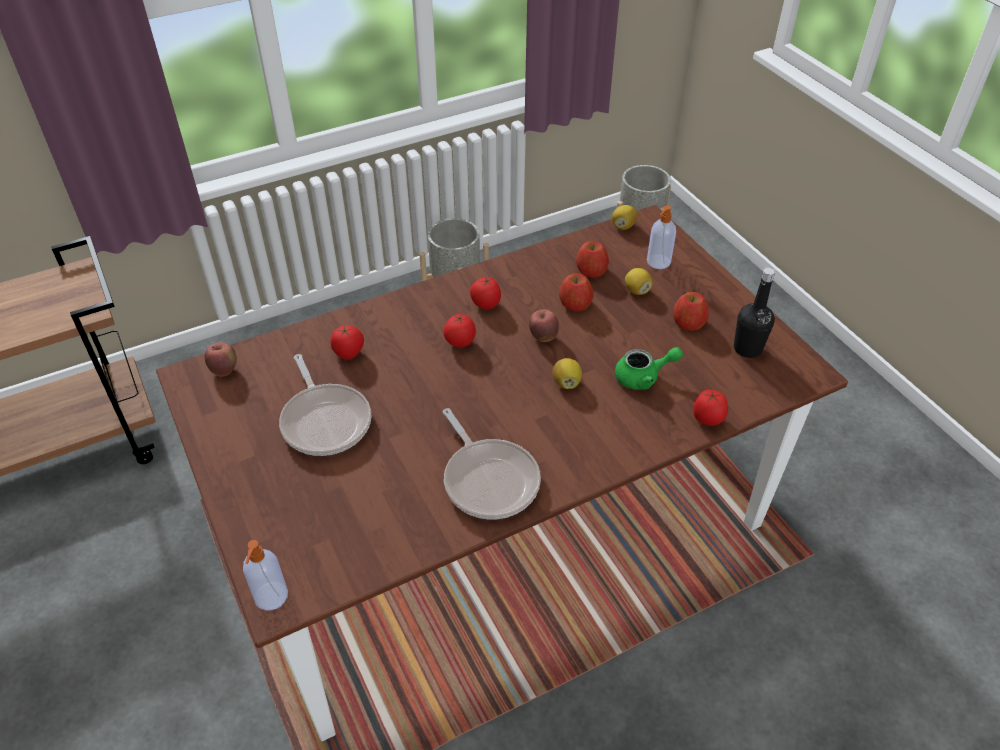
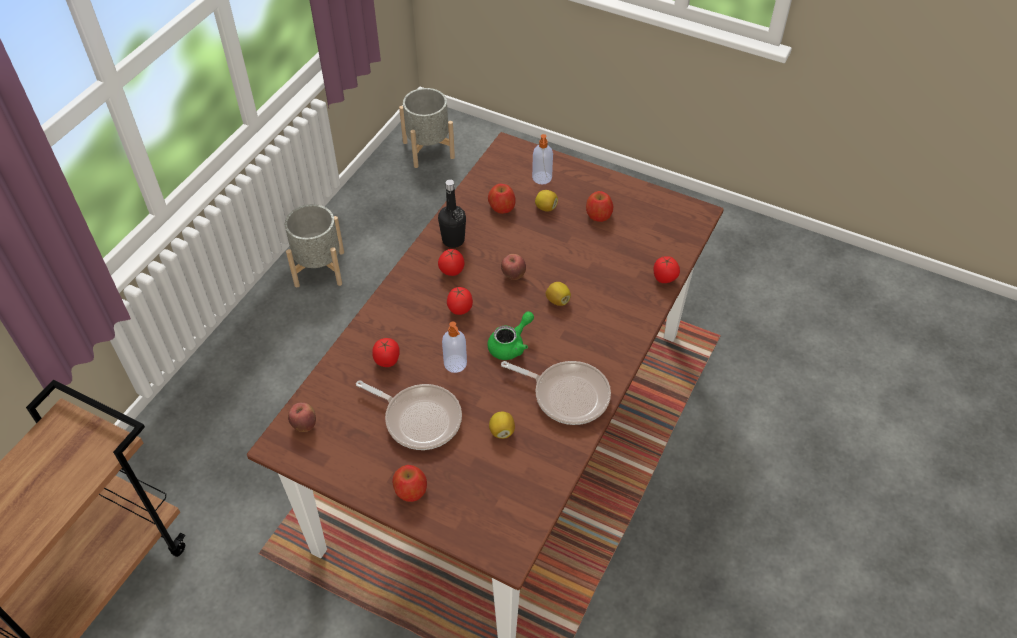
camera: 35 degrees left, 5 degrees up
(270, 597) = (500, 554): soap dispenser -> soap dispenser (455, 364)
(575, 303) = (513, 238): apple -> apple (410, 489)
(623, 226) = (494, 160): lemon -> lemon (501, 431)
(643, 377) = (602, 270): green teapot -> green teapot (510, 345)
(747, 348) = (649, 215): black bottle -> black bottle (453, 240)

